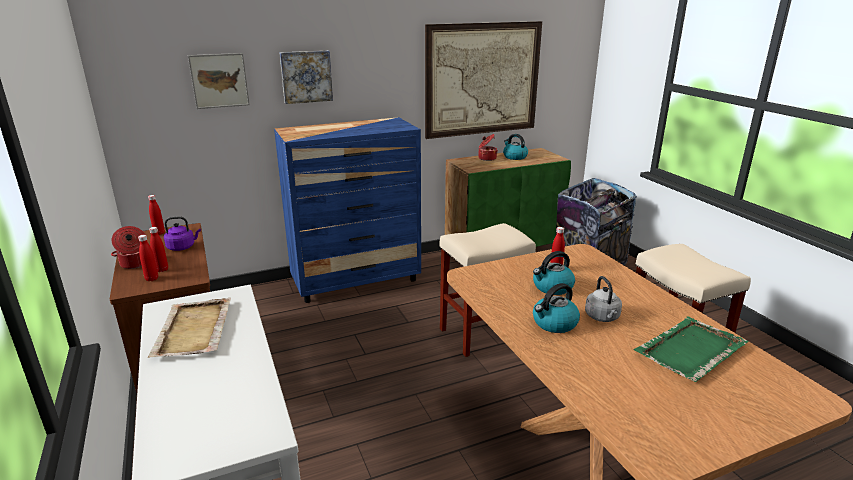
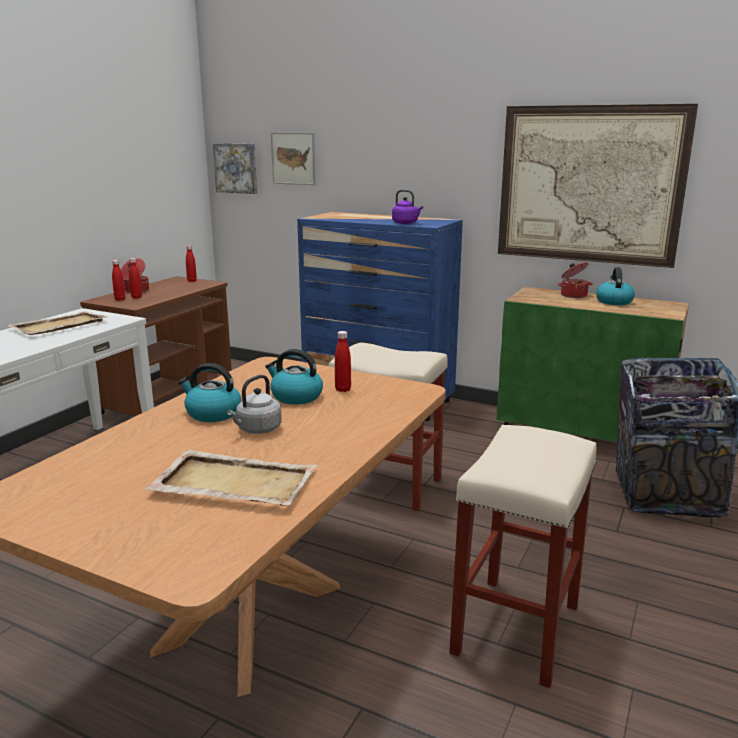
camera: 50 degrees right, 5 degrees down
(182, 247) = (179, 290): purple kettle -> purple kettle (406, 223)
(306, 76) = (368, 161): picture -> picture (236, 168)
(689, 351) = (233, 483): green tray -> beige tray

